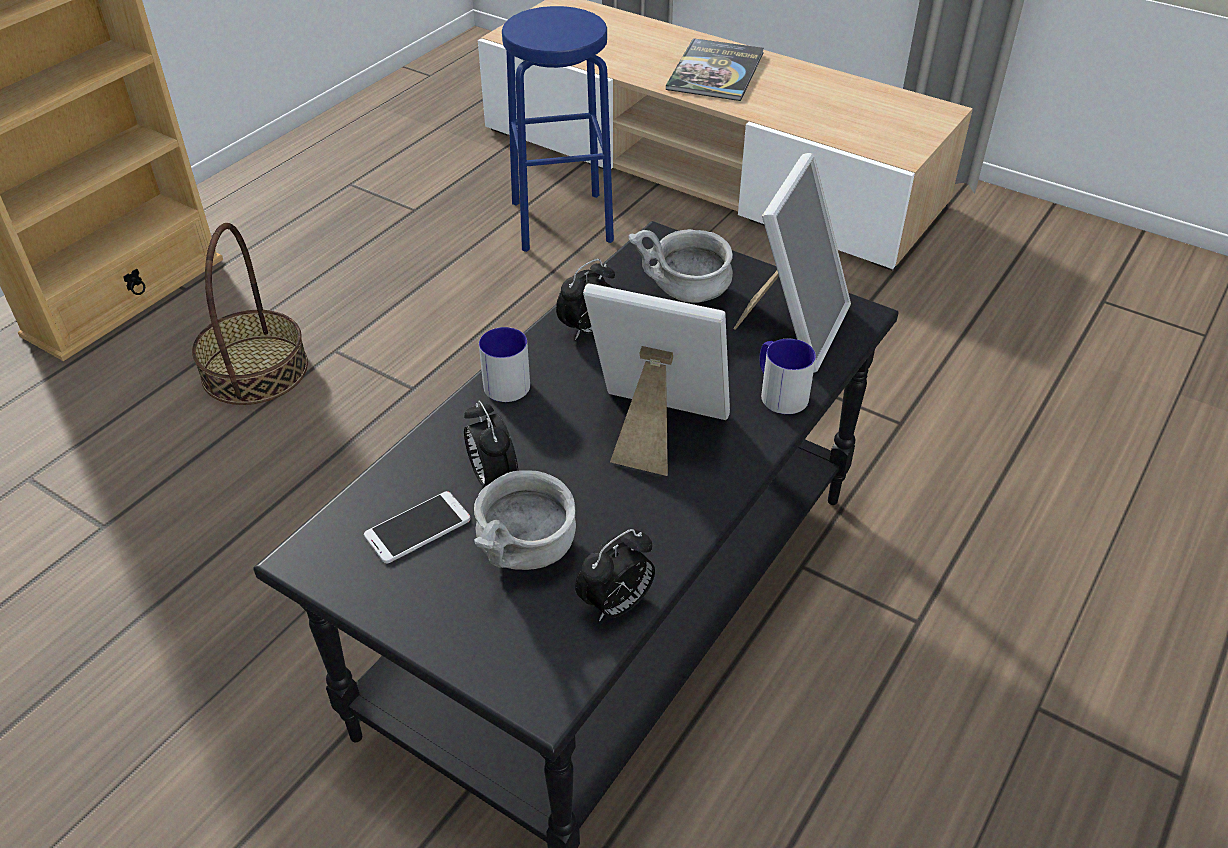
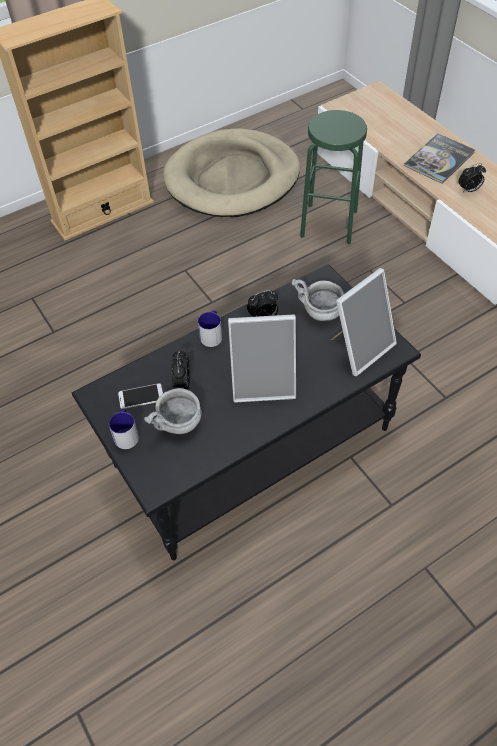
camera: 25 degrees right, 10 degrees up
(254, 370) = (144, 270): basket -> none
(357, 193) = (232, 178): none -> beige dog bed
(561, 221) = (329, 223): blue stool -> green stool
(616, 605) = (202, 461): alarm clock -> alarm clock (468, 190)
(654, 430) = (264, 382): picture frame -> picture frame turned 135 degrees clockwise
(779, 392) = (332, 381): mug -> mug (126, 434)

